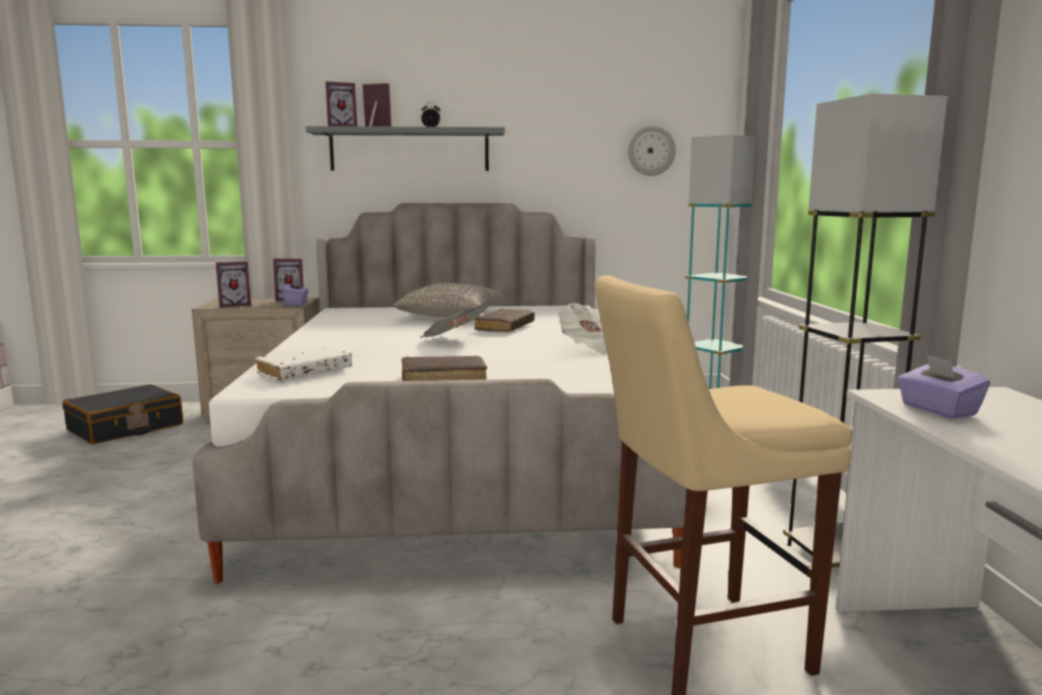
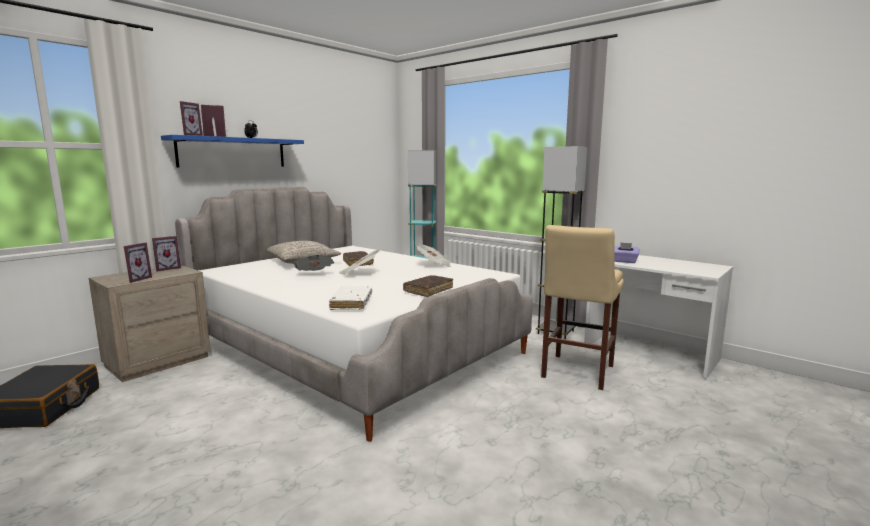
camera: 45 degrees left, 0 degrees up
(296, 304) = (185, 270): purple tissue box -> none
(404, 332) = (314, 274): none -> newspaper
(409, 150) = (233, 152): grey shelf -> blue shelf
(651, 151) = (364, 155): wall clock -> none

